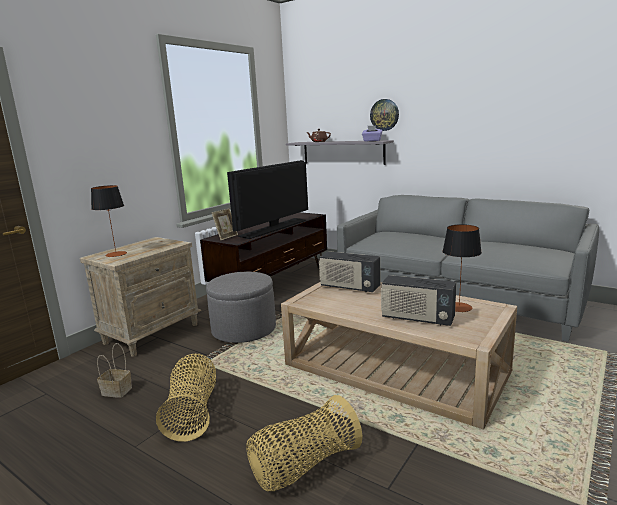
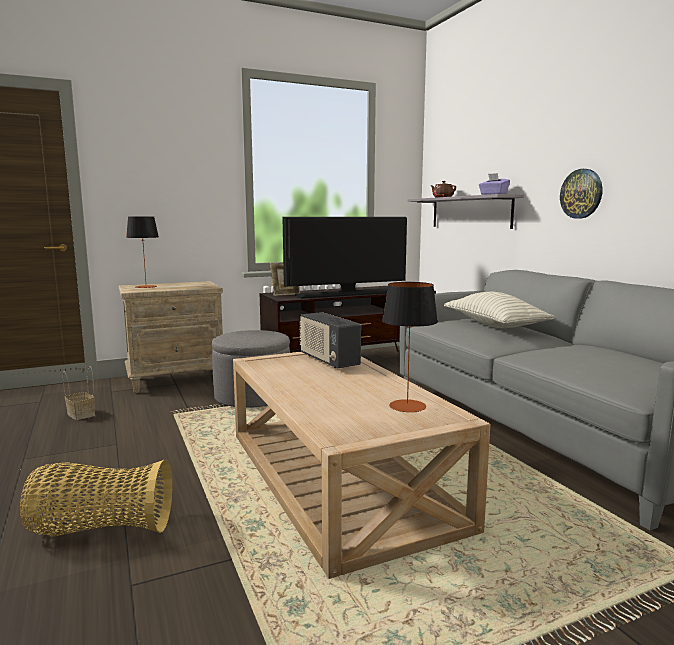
camera: 30 degrees right, 5 degrees down
(193, 412) = (101, 449): basket -> none
(384, 115) = (516, 160): wall clock -> wall clock (581, 193)
(410, 237) = (494, 325): none -> pillow
(417, 318) = (330, 403): radio -> none

